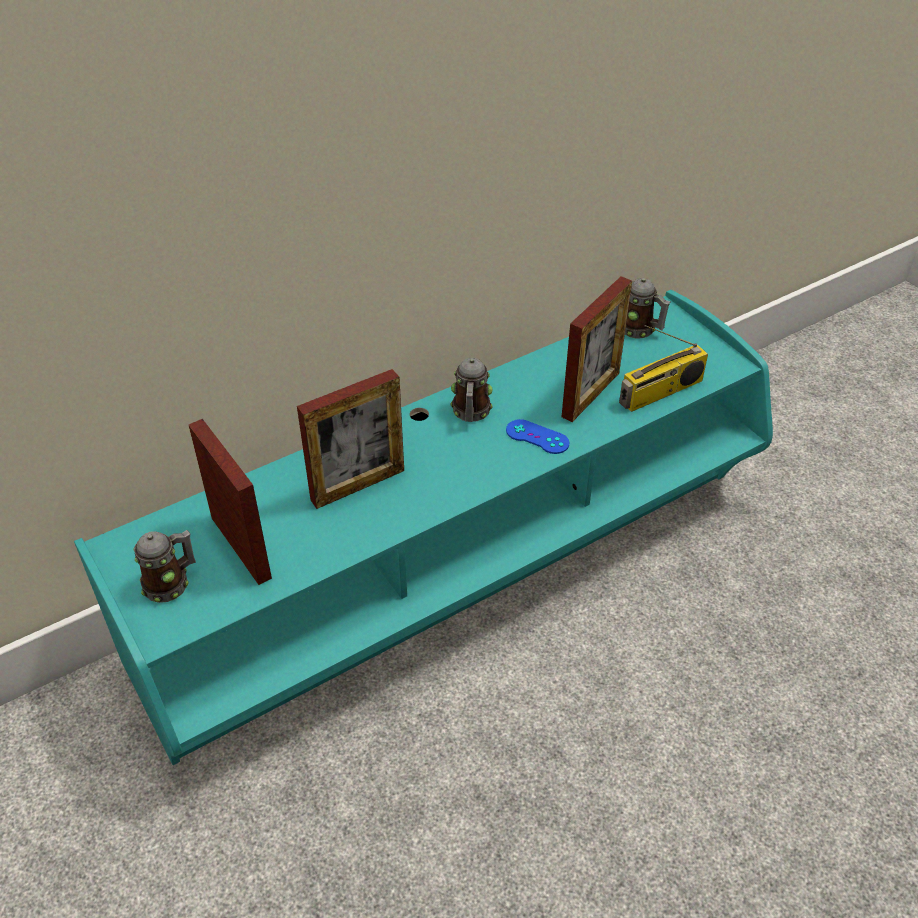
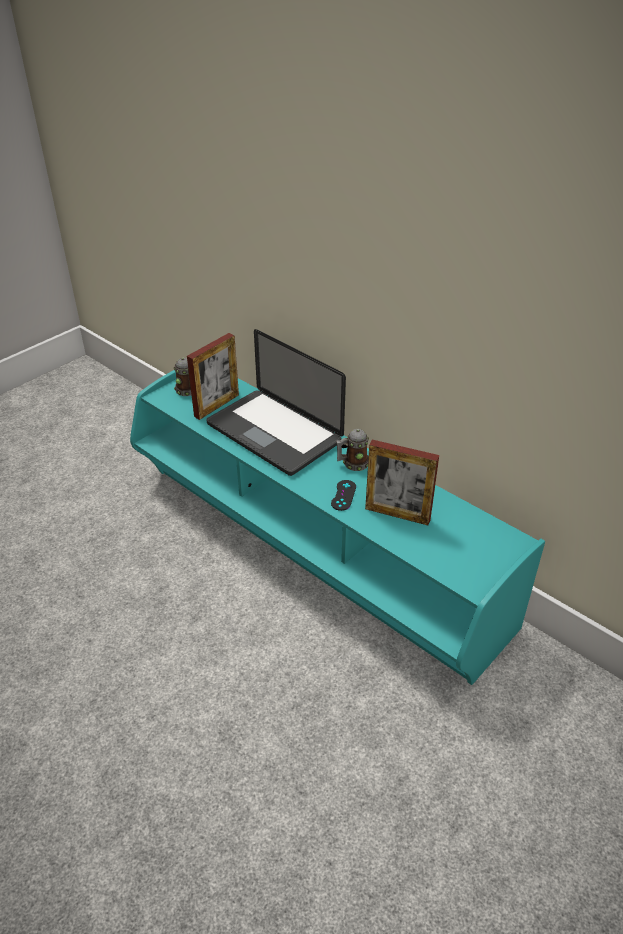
camera: 75 degrees right, 5 degrees down
(358, 485) = (274, 433): picture frame -> laptop
(537, 437) = (343, 495): blue game controller -> black game controller
(640, 330) = (485, 531): mug -> none
(660, 393) = (417, 549): radio -> none

